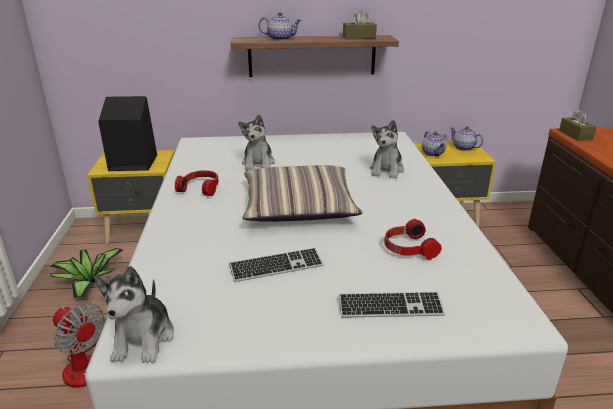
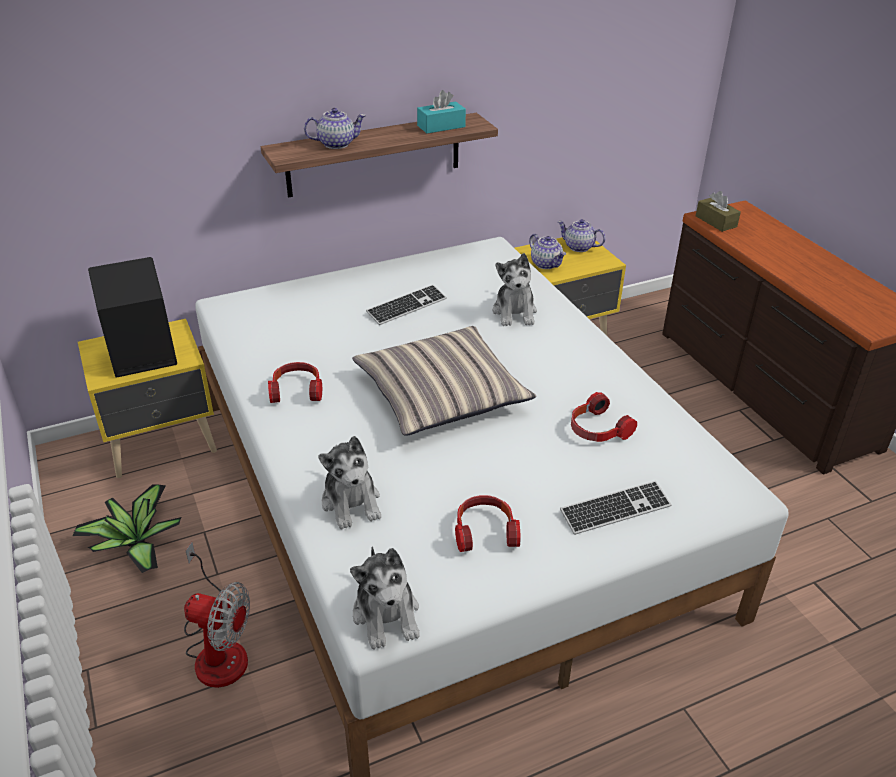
camera: 20 degrees left, 10 degrees up
(258, 163) = (345, 331): plush toy -> plush toy (351, 502)
(267, 298) = (485, 531): none -> headphones
(276, 267) = (469, 488): keyboard -> keyboard (407, 306)
(359, 37) = (441, 126): brown tissue box -> turquoise tissue box

